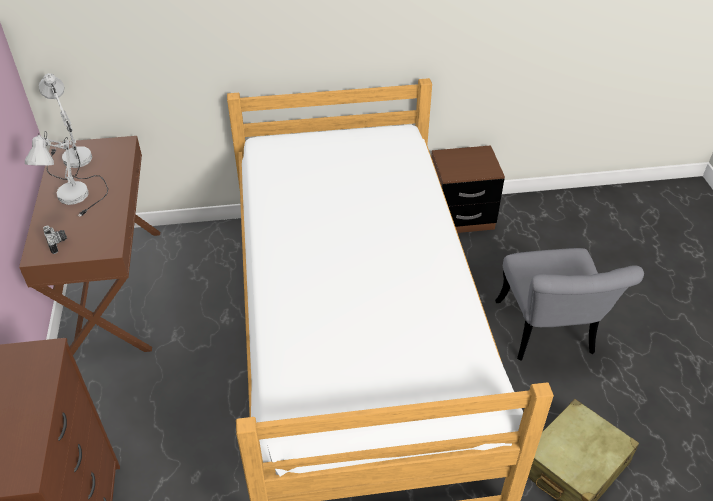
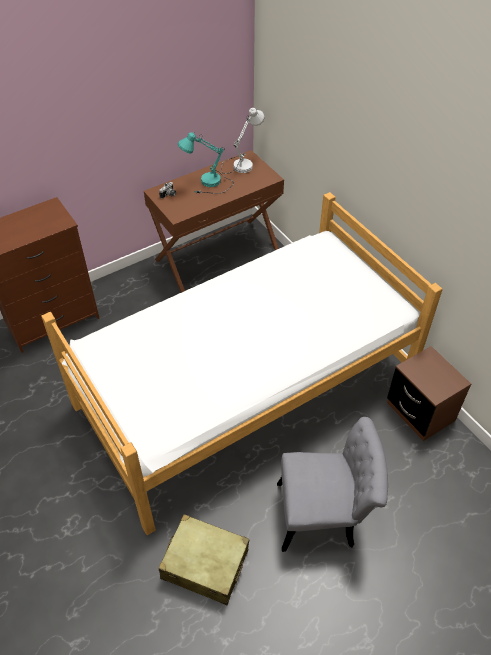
camera: 65 degrees right, 5 degrees up
(79, 200) = (208, 185): white table lamp -> turquoise table lamp
(548, 335) = (325, 515): grey chair -> grey chair turned 150 degrees counterclockwise

